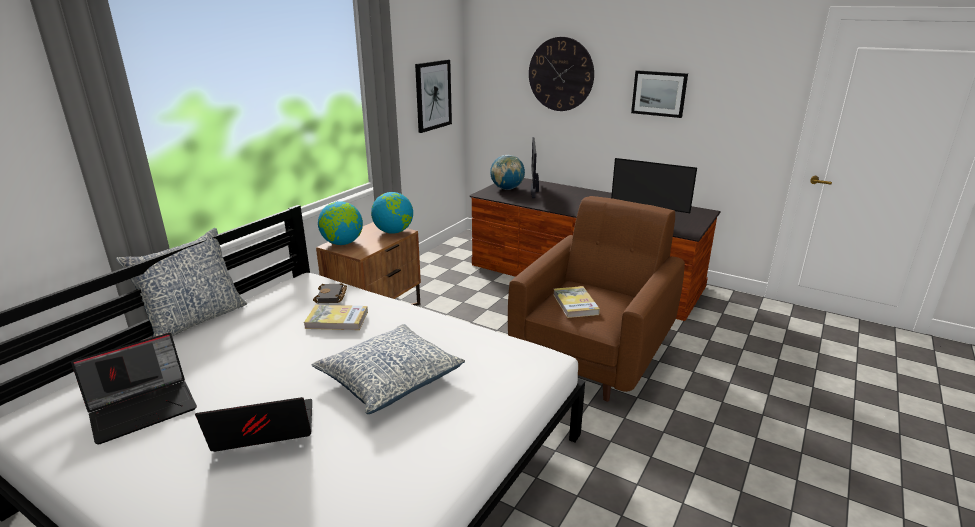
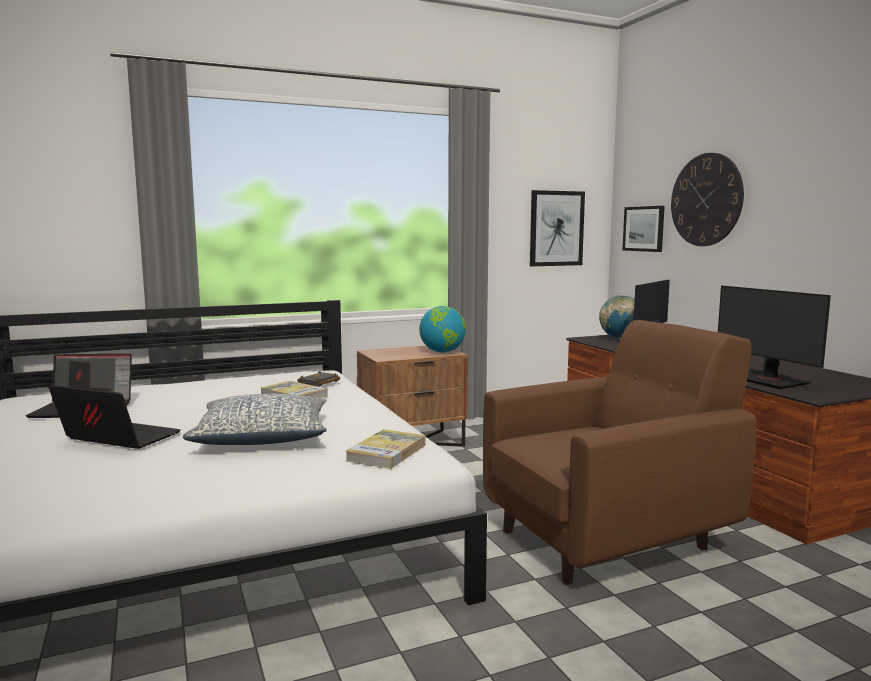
camera: 35 degrees right, 15 degrees down
(195, 320) = (203, 378): pillow -> none
(342, 243) = (382, 351): globe -> none
(575, 304) = (563, 441): book -> book (387, 452)
(659, 93) = (825, 211): picture -> picture (644, 229)

